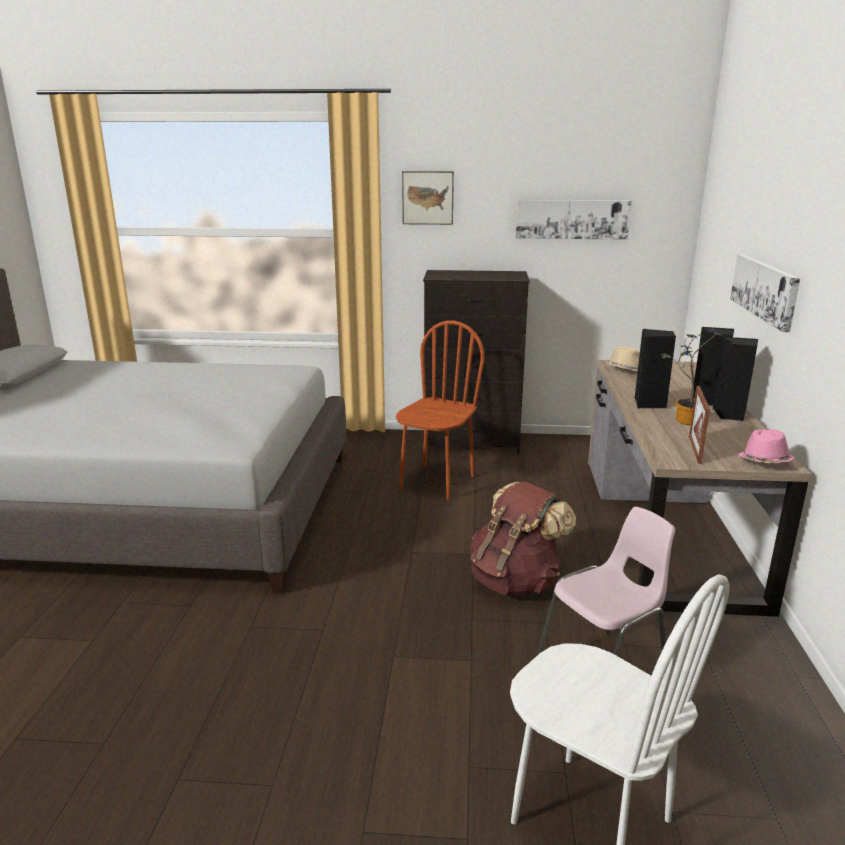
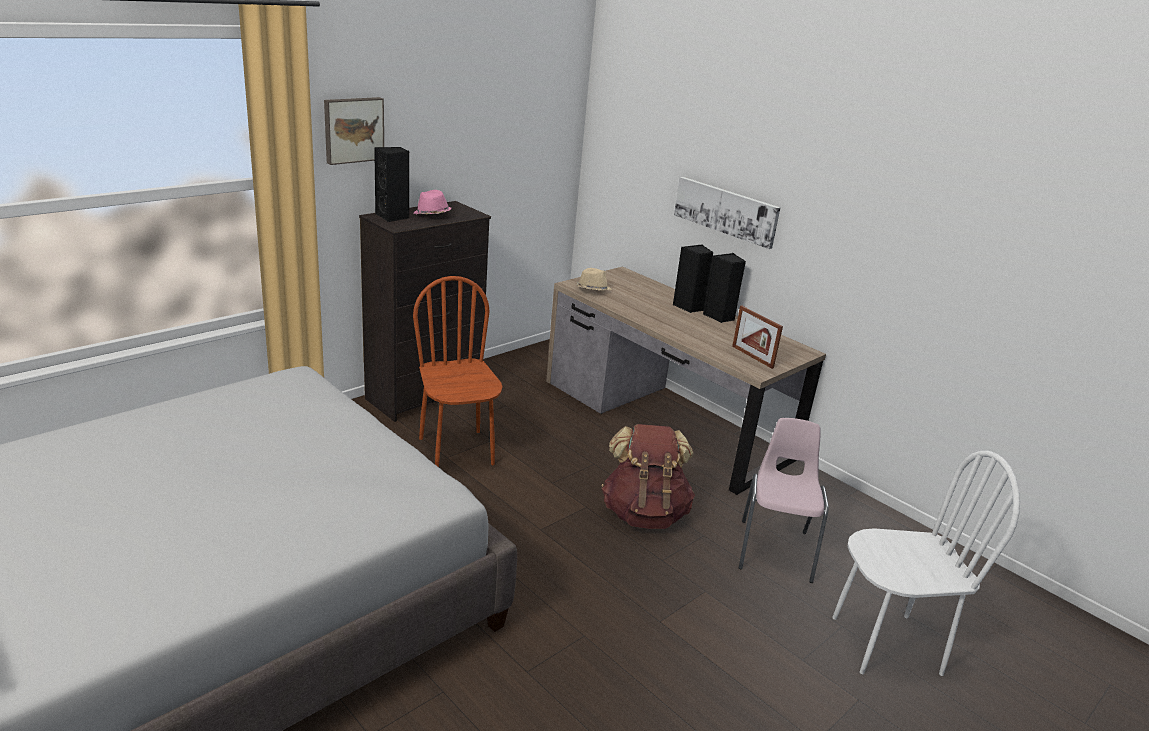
camera: 50 degrees left, 5 degrees up
(572, 219) = (490, 141): picture -> none
(650, 404) = (664, 322): black speaker -> black speaker (393, 217)
(685, 419) = (706, 331): potted plant -> none
(764, 461) = (795, 353): pink hat -> pink hat (432, 215)

